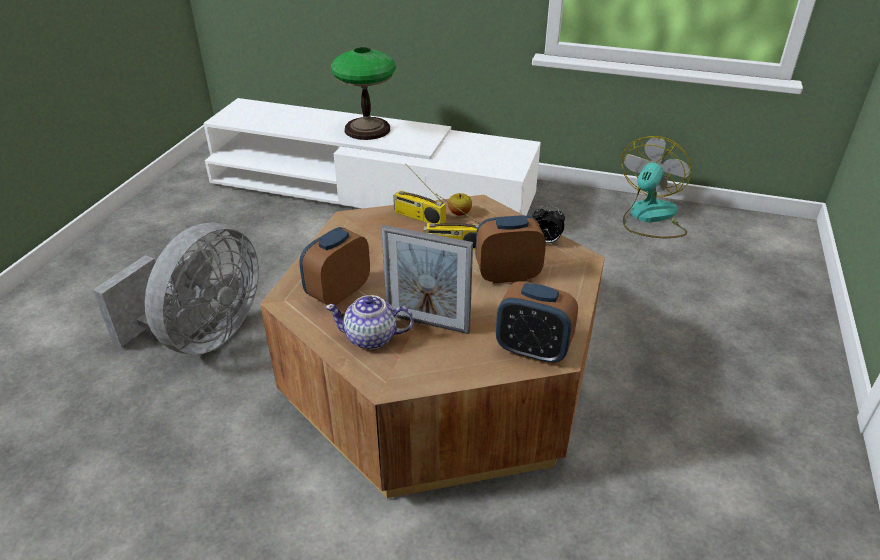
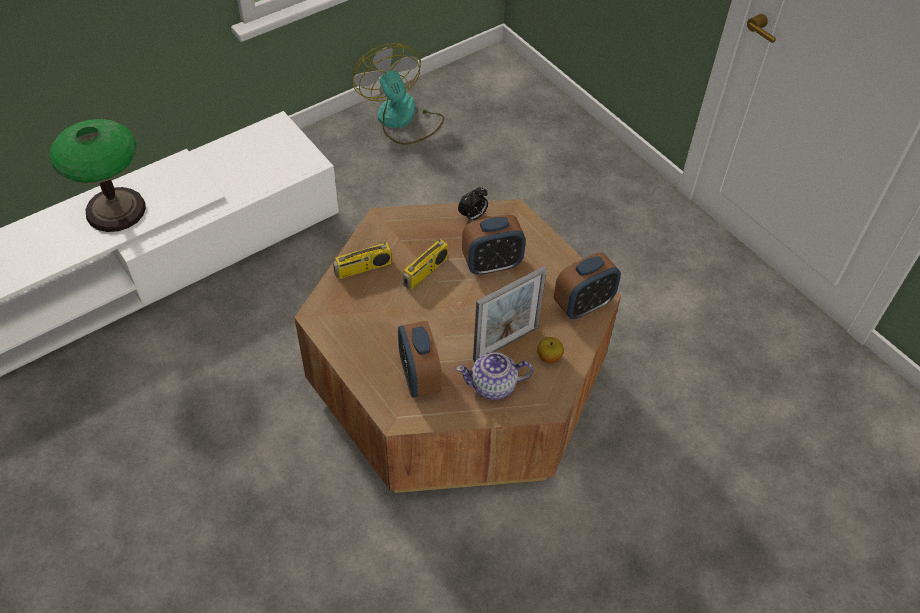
camera: 55 degrees left, 15 degrees up
(202, 336) = (243, 522): grey fan -> none
(371, 338) = (494, 386): teapot -> teapot turned 45 degrees clockwise
(459, 213) = (383, 240): apple -> apple (549, 357)
(507, 275) = (492, 264): alarm clock -> alarm clock turned 135 degrees counterclockwise

